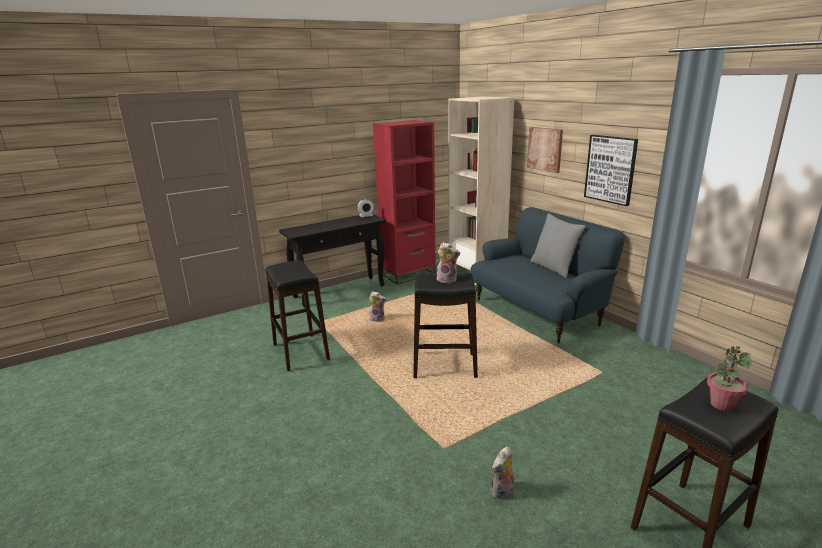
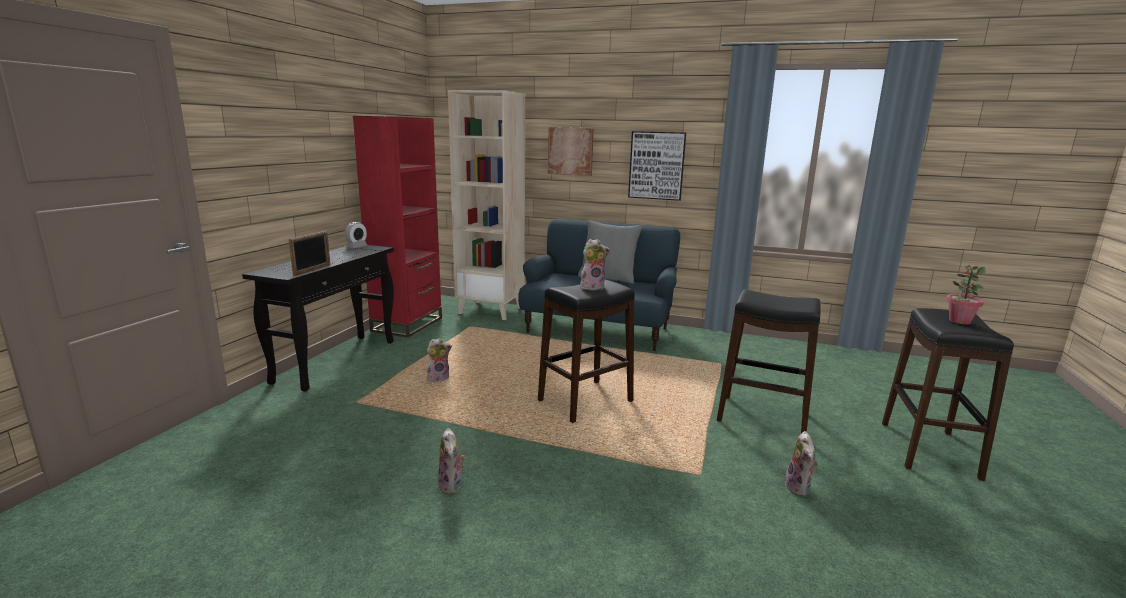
camera: 40 degrees left, 5 degrees down
(301, 352) = (383, 444): black stool -> black stool (763, 416)
(302, 389) = (452, 486): none -> plush toy
(313, 232) = (312, 270): none -> picture frame

